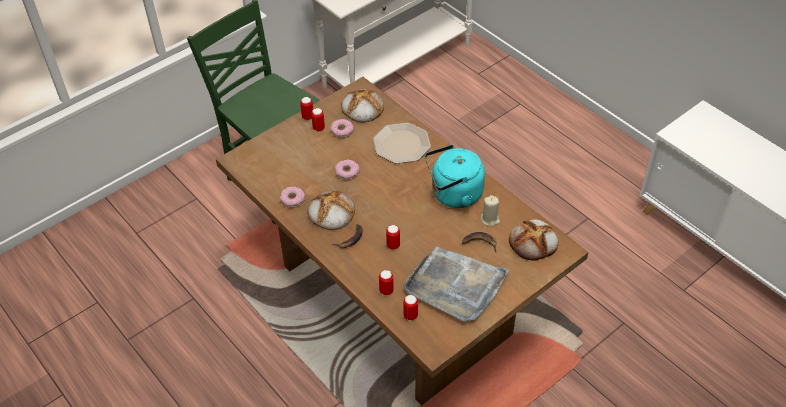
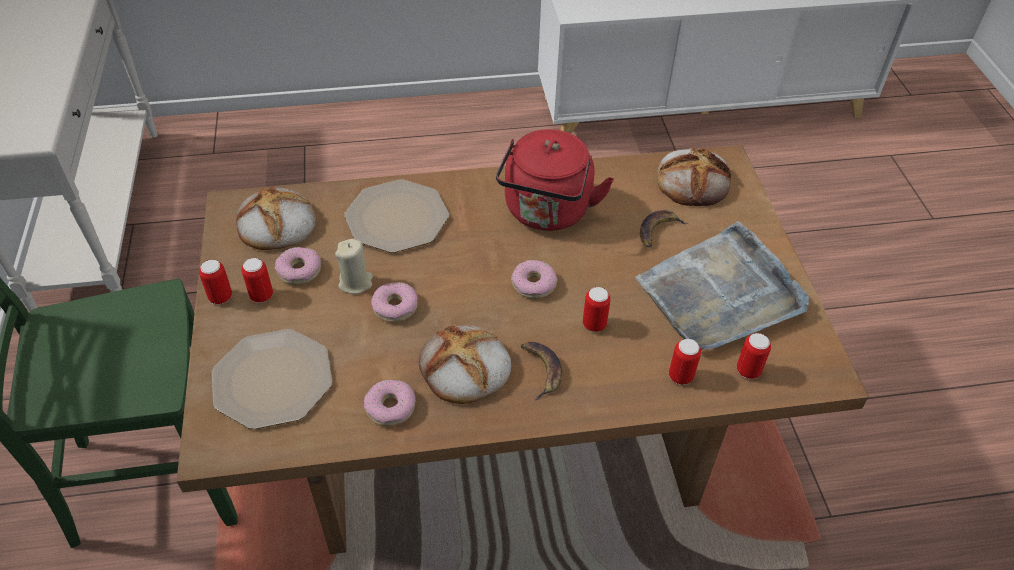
camera: 60 degrees left, 0 degrees up
(279, 157) = (273, 380): none -> plate
(400, 212) = (534, 284): none -> donut
(453, 195) = (547, 213): turquoise kettle -> red kettle
(490, 219) = (622, 200): beige candle -> beige candle (356, 282)

